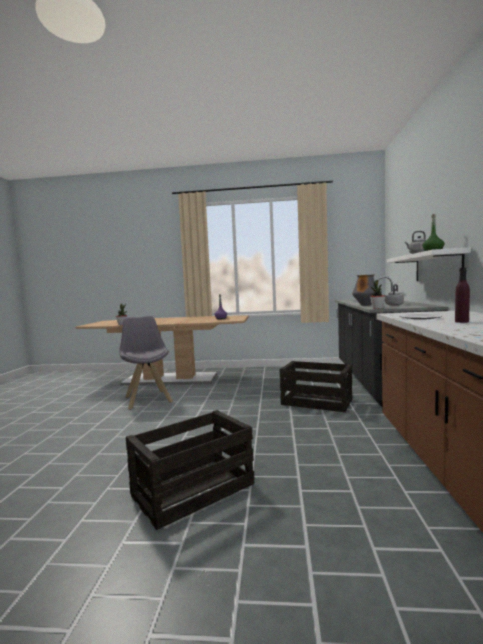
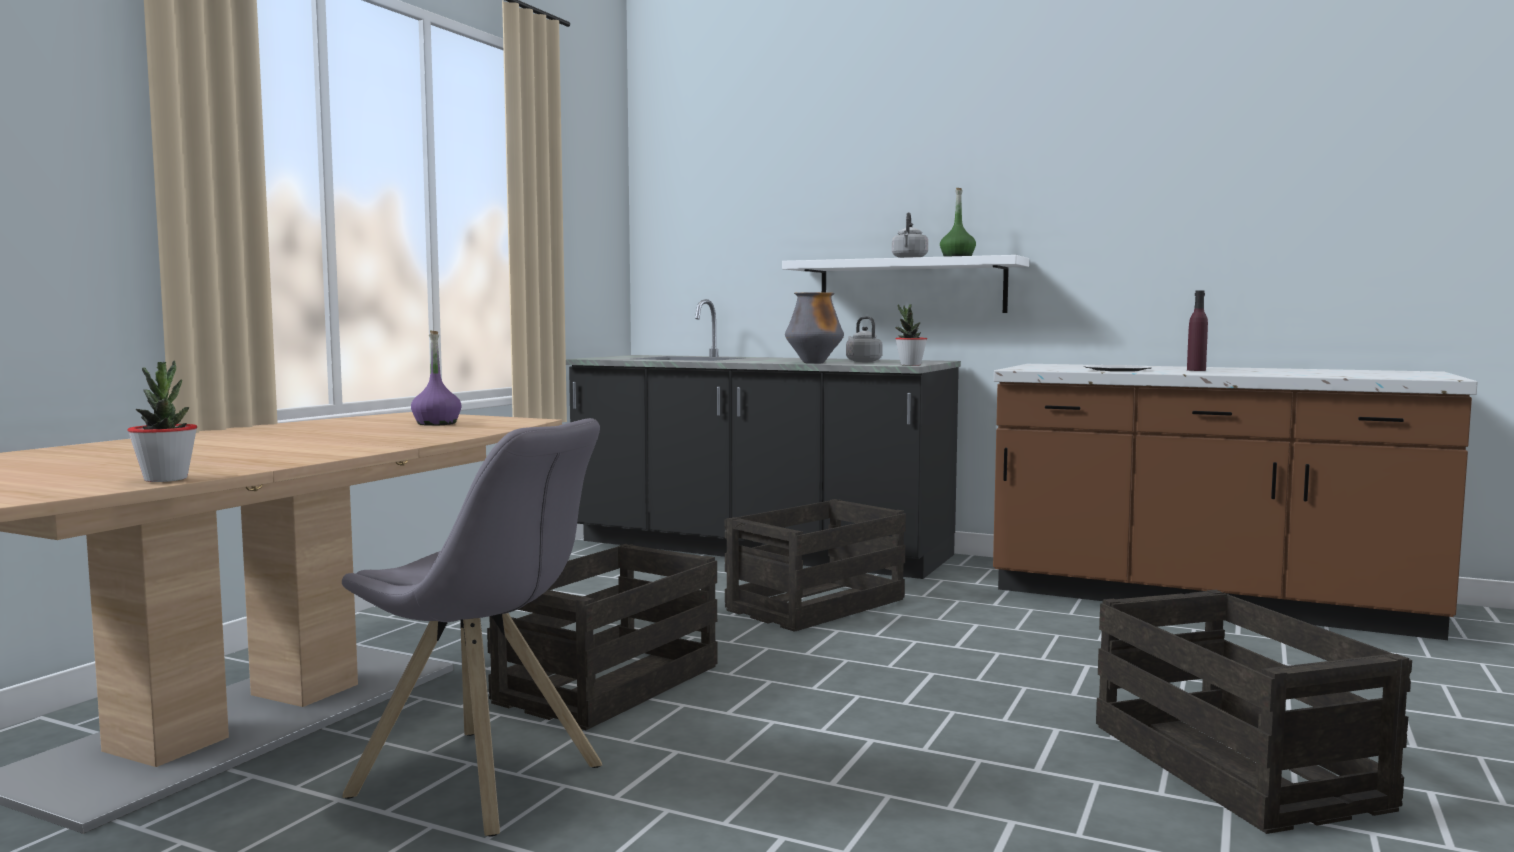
camera: 70 degrees left, 0 degrees up
(147, 399) = (480, 780): grey chair -> grey chair turned 150 degrees counterclockwise
(213, 396) = (609, 683): none -> crate

